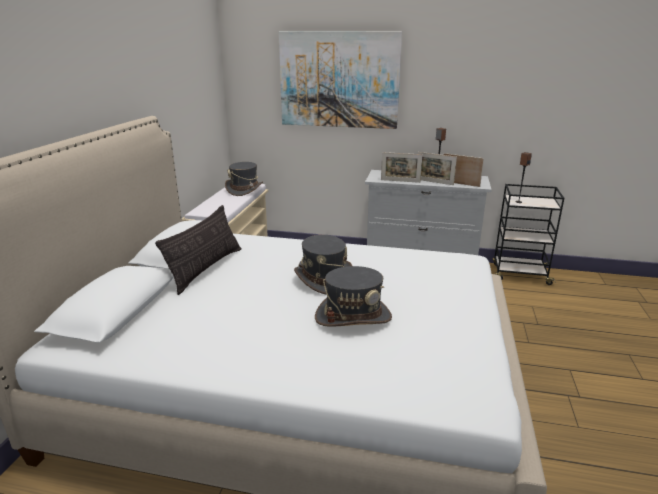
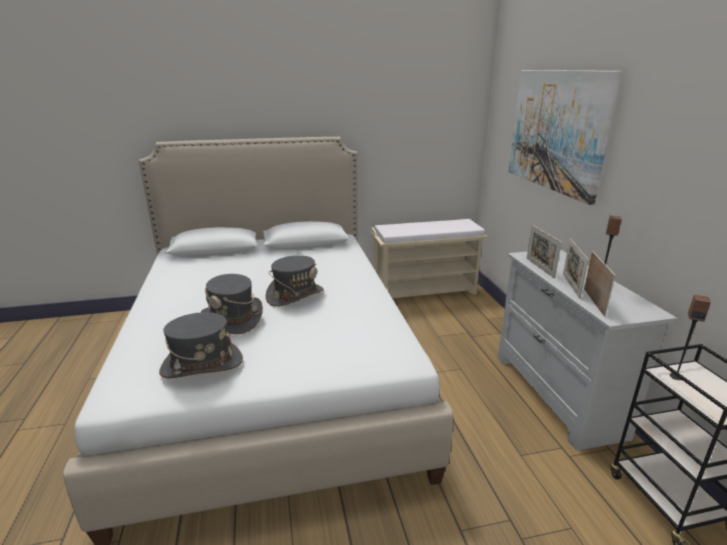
camera: 65 degrees right, 0 degrees up
(206, 269) = (286, 255): pillow -> none
(244, 189) = (455, 226): grey hat -> grey hat (202, 365)

